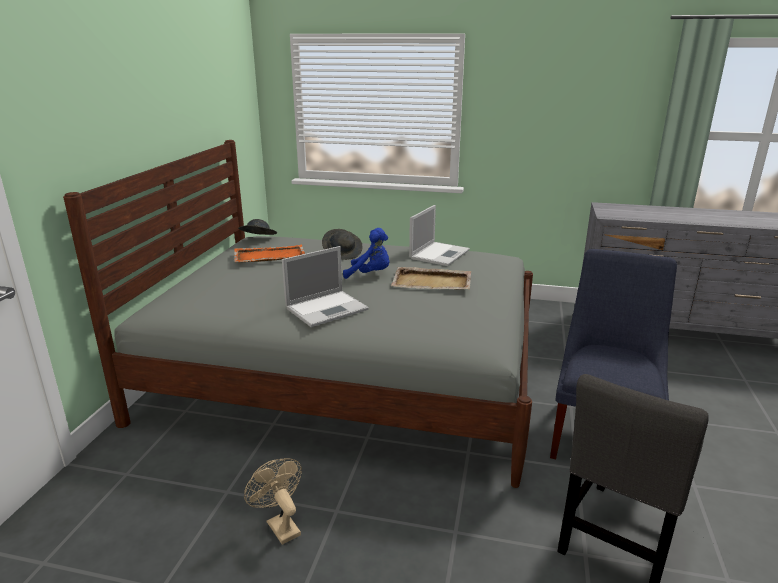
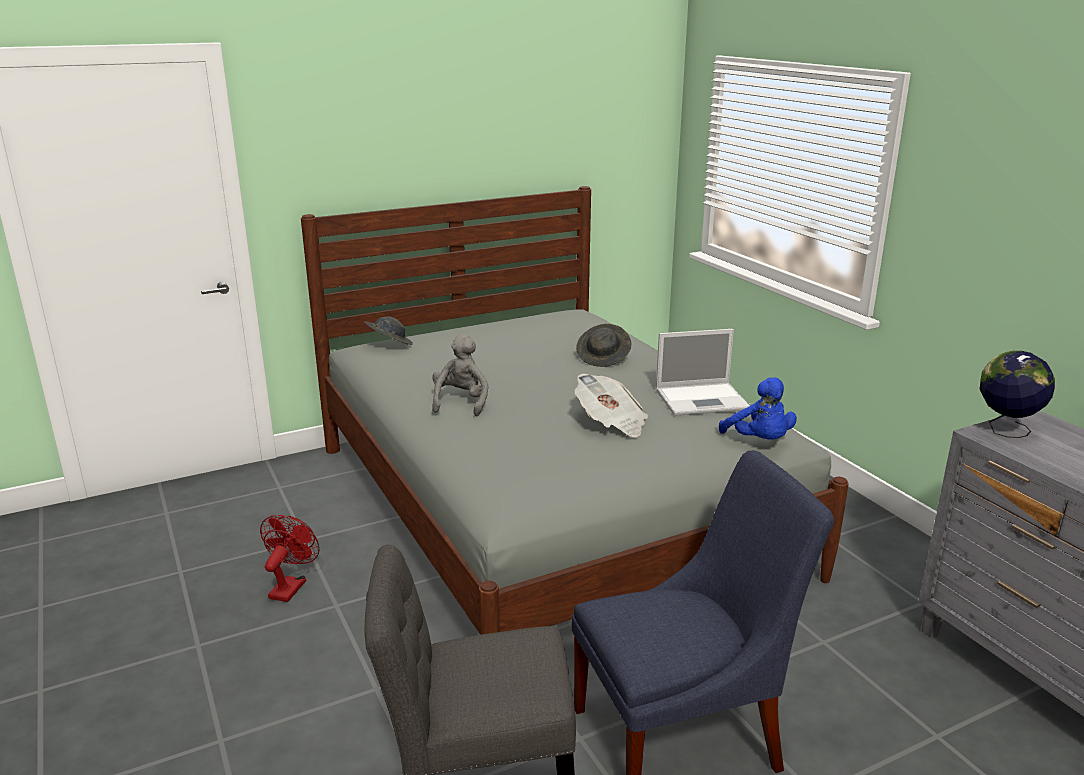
camera: 50 degrees right, 0 degrees up
(258, 239) = (569, 314): grey hat -> grey hat (389, 344)
(269, 256) = (534, 334): orange tray -> none
(280, 525) = (290, 586): beige fan -> red fan
(328, 308) = (461, 402): laptop -> grey plush toy
(370, 274) = (574, 389): blue plush toy -> blue plush toy (759, 441)
(432, 282) = (611, 423): beige tray -> newspaper
(608, 212) = (1005, 430): none -> globe

